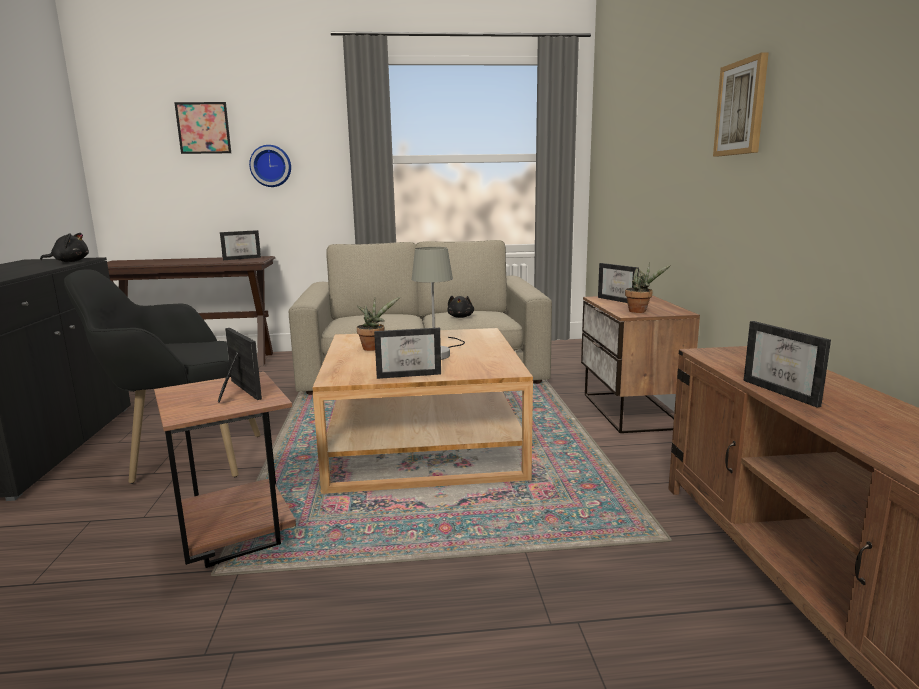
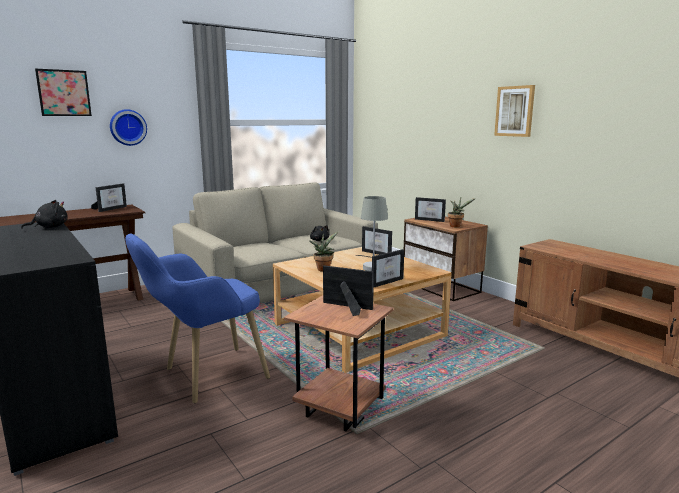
camera: 30 degrees left, 0 degrees up
(181, 459) = (203, 378): black armchair -> blue armchair
(788, 392) = (602, 261): picture frame -> picture frame (379, 253)

